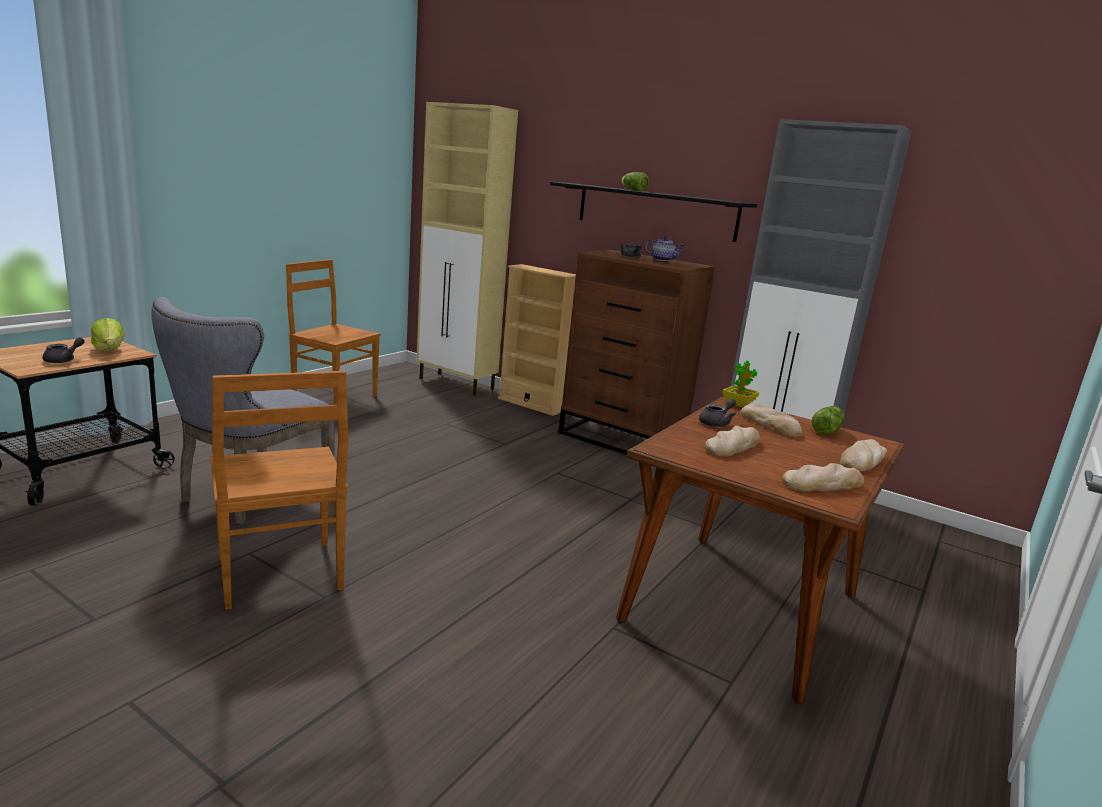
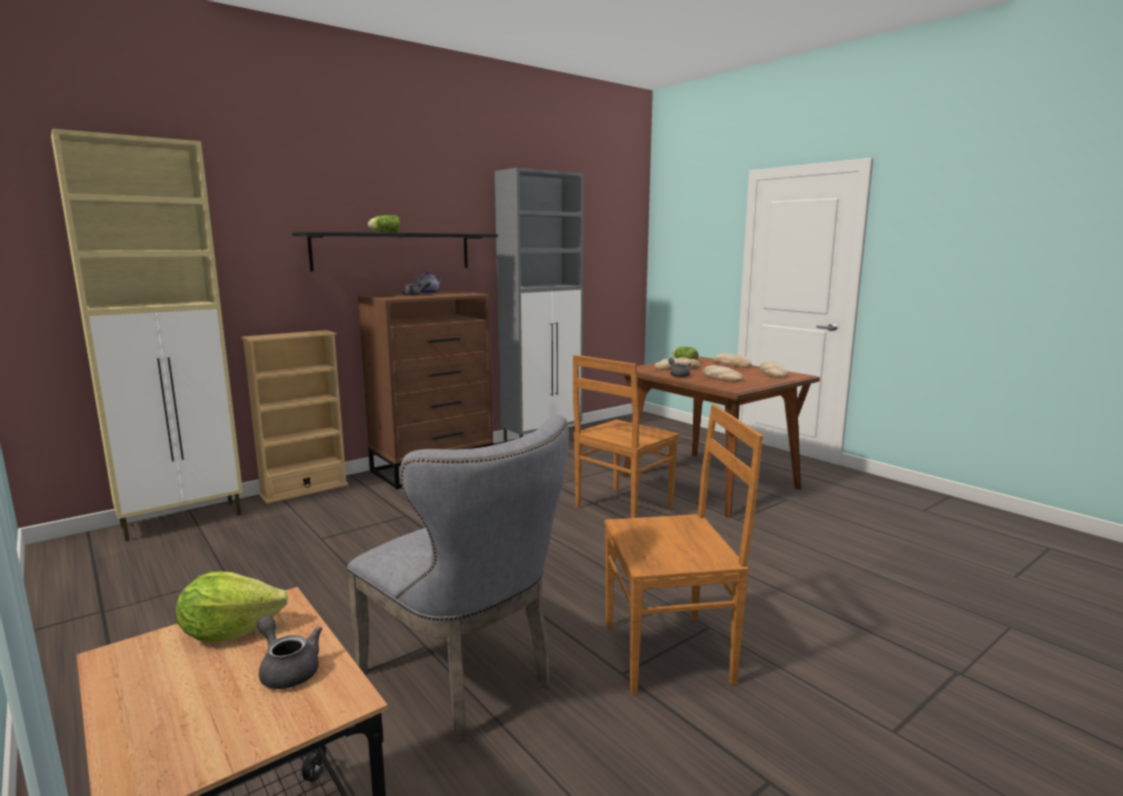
camera: 70 degrees left, 5 degrees down
(333, 396) = (124, 610): brown chair -> brown chair (622, 508)
(738, 404) = (636, 367): potted plant -> none

